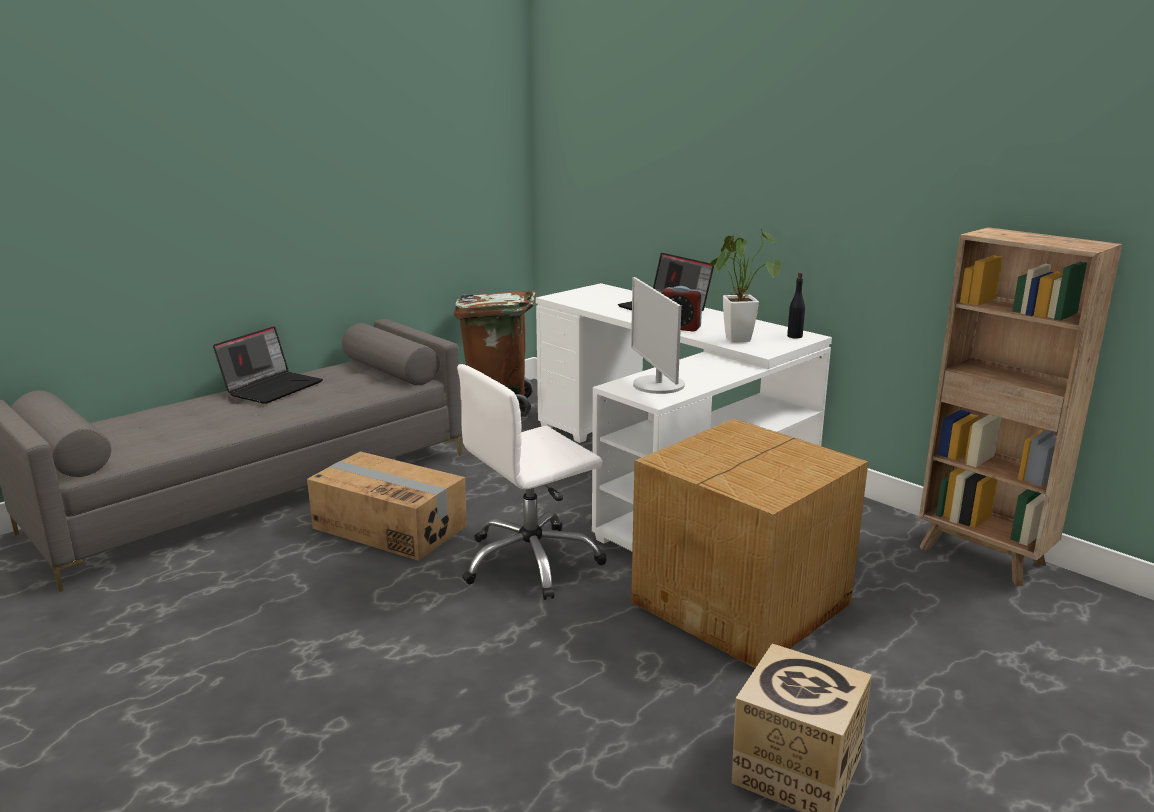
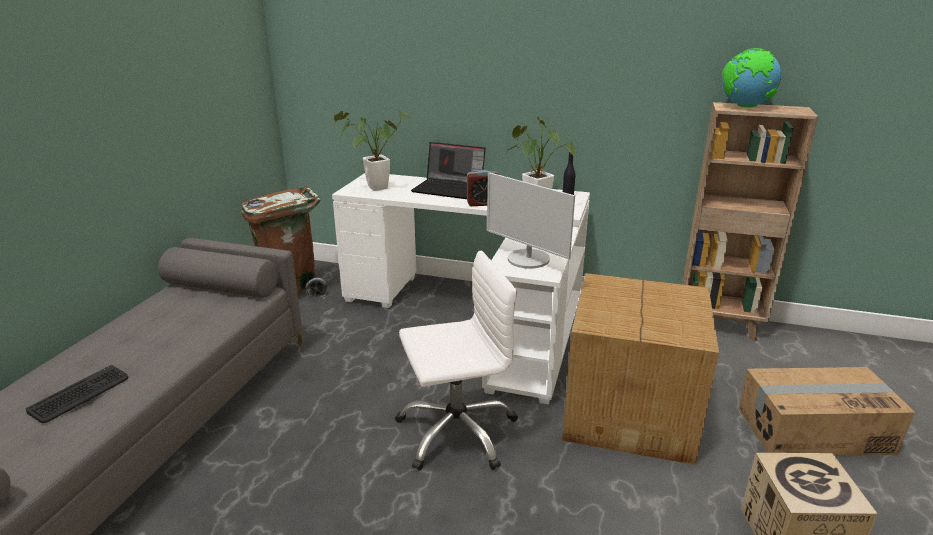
camera: 30 degrees left, 5 degrees up
(208, 418) = (80, 394): none -> keyboard
(272, 387) = (119, 336): laptop -> none
(390, 526) = (305, 439): cardboard box -> cardboard box (812, 429)
(531, 562) = (456, 431): white office chair -> white office chair turned 135 degrees counterclockwise
(584, 298) = (373, 188): none -> potted plant
(1016, 235) = (745, 107): none -> globe

